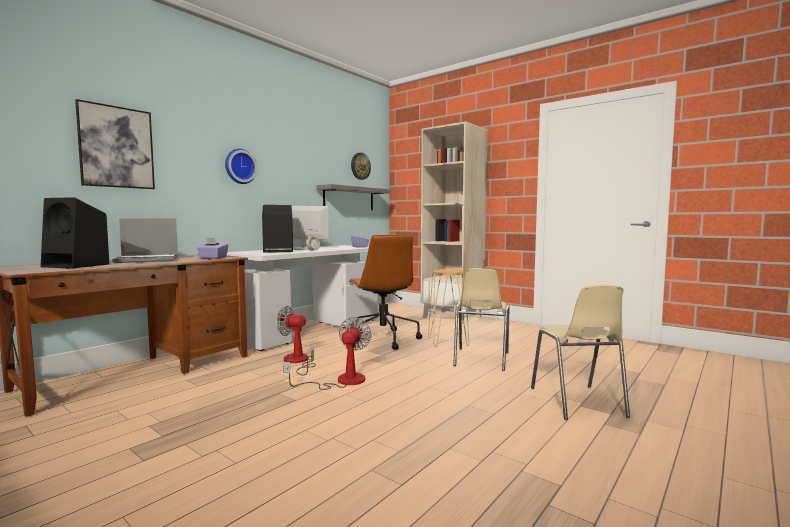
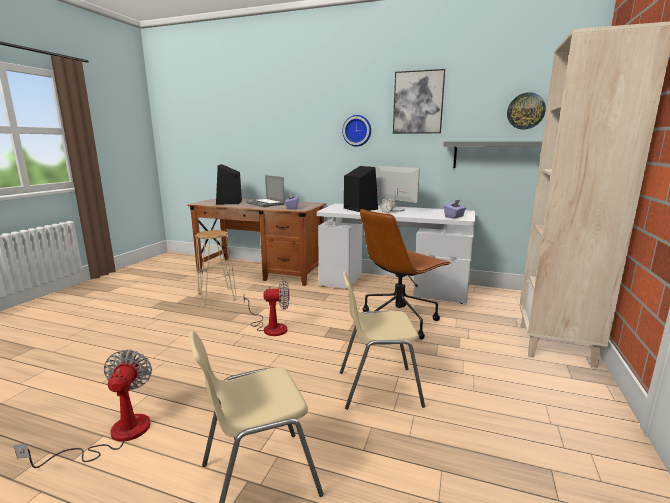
camera: 70 degrees right, 10 degrees up
(116, 147) = (273, 127): picture -> picture (418, 102)
(298, 362) = (305, 303): fan -> fan (115, 435)
(448, 341) = (429, 357): beige stool -> beige stool (217, 297)

